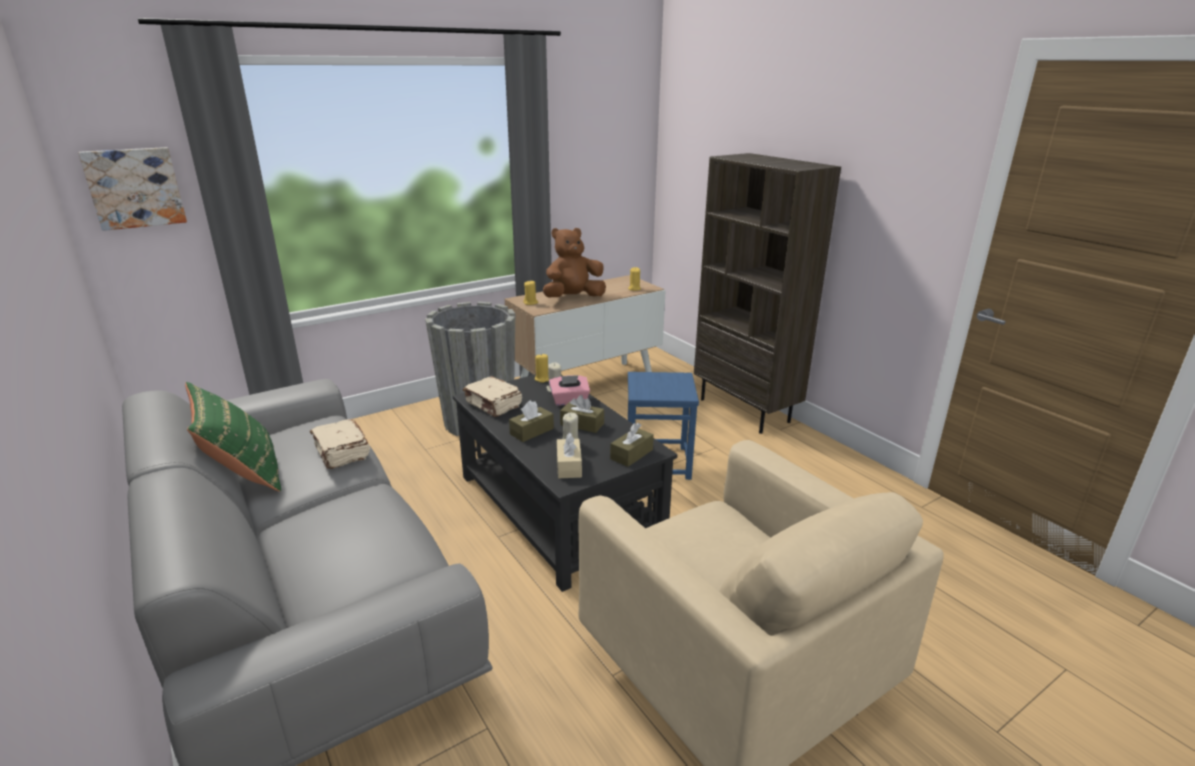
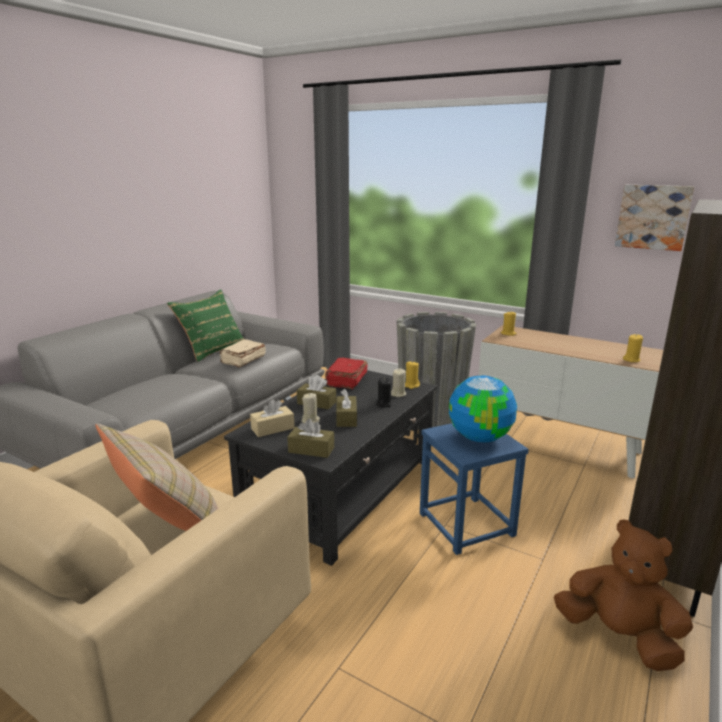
camera: 65 degrees right, 5 degrees down
(135, 188) = (296, 186): picture -> picture (653, 217)
(493, 405) = (346, 381): beige book -> red book
(569, 401) = (383, 404): pink tissue box -> black candle
(573, 298) = (550, 343): brown plush toy -> brown plush toy (618, 636)
(662, 382) = (479, 437): none -> globe
(715, 555) = (170, 527): none -> beige pillow

